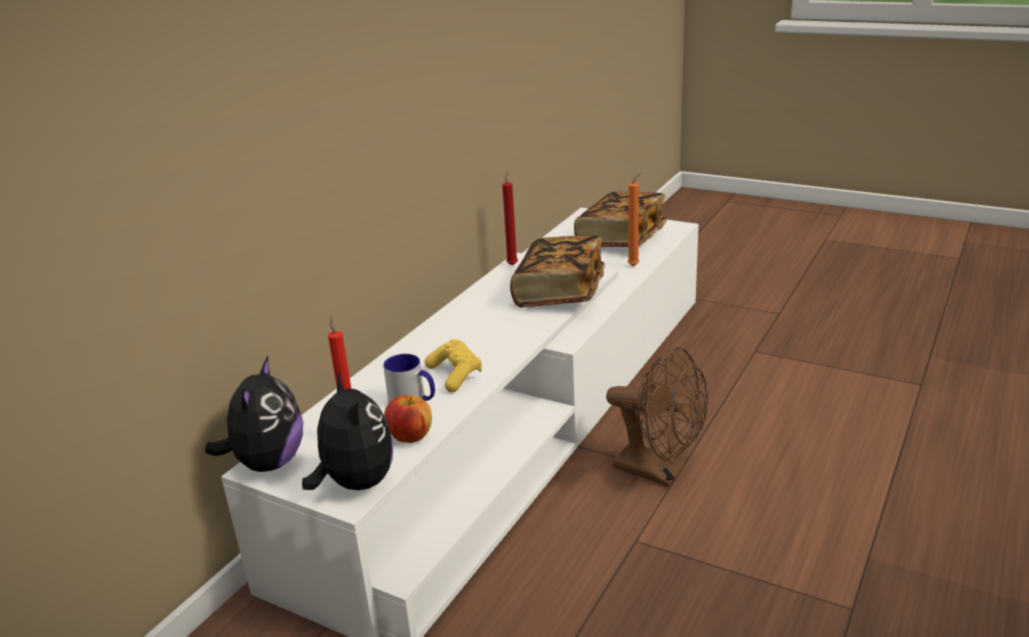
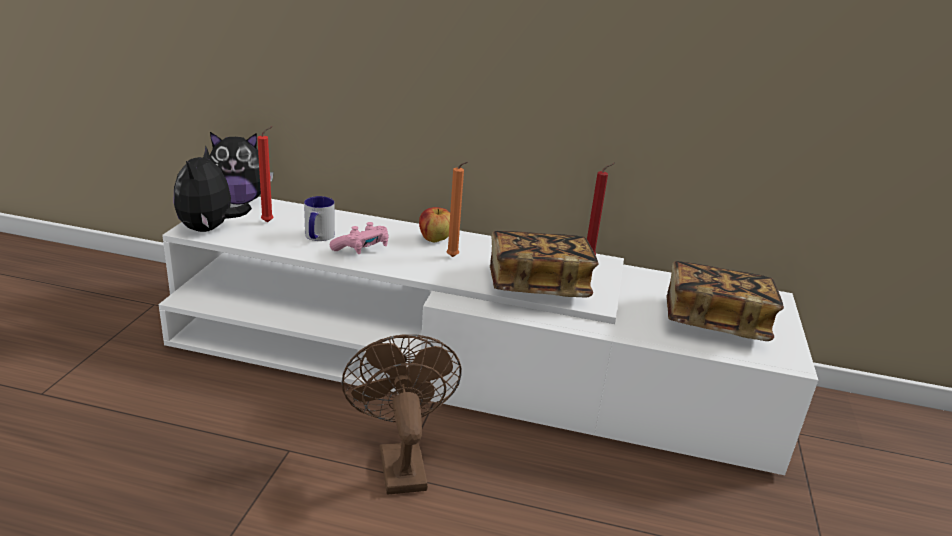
camera: 70 degrees right, 0 degrees up
(355, 483) = (209, 229): plush toy -> plush toy turned 135 degrees clockwise
(410, 437) = (267, 241): apple -> apple (435, 239)
(455, 375) = (362, 249): yellow game controller -> pink game controller
(635, 265) = (646, 333): orange candle -> orange candle (454, 257)
(659, 471) = (400, 461): brown fan -> brown fan turned 150 degrees clockwise

